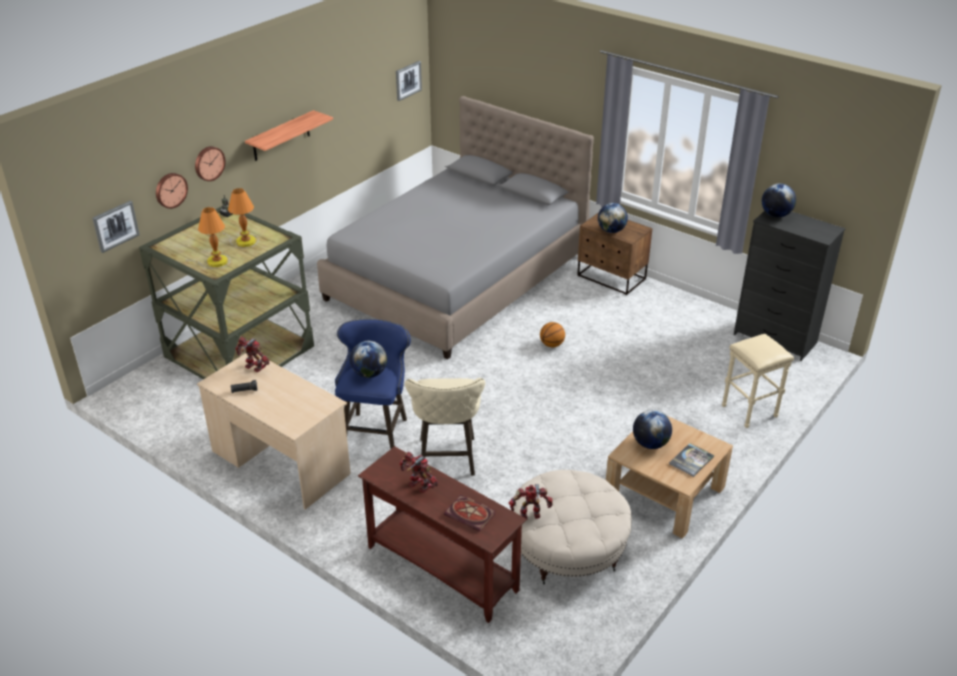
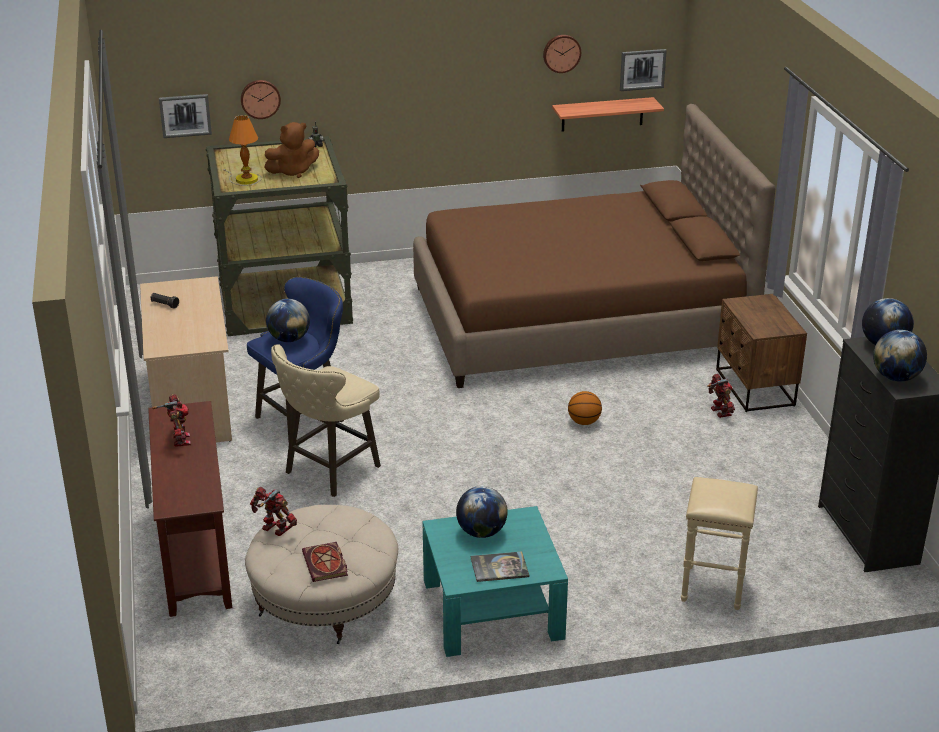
camera: 40 degrees right, 5 degrees down
(208, 163) = (316, 84): wall clock -> wall clock (561, 53)
(243, 241) = (293, 172): table lamp -> brown plush toy
(254, 368) = (199, 291): toy robot -> toy robot (719, 412)
(281, 136) = (424, 83): shelf -> shelf (602, 114)
(458, 277) = (580, 320): grey bed -> brown bed
(471, 514) = (185, 482): book -> book (326, 564)
(611, 231) = (750, 317): globe -> globe (896, 377)
(664, 492) = (492, 609): brown coffee table -> turquoise coffee table

